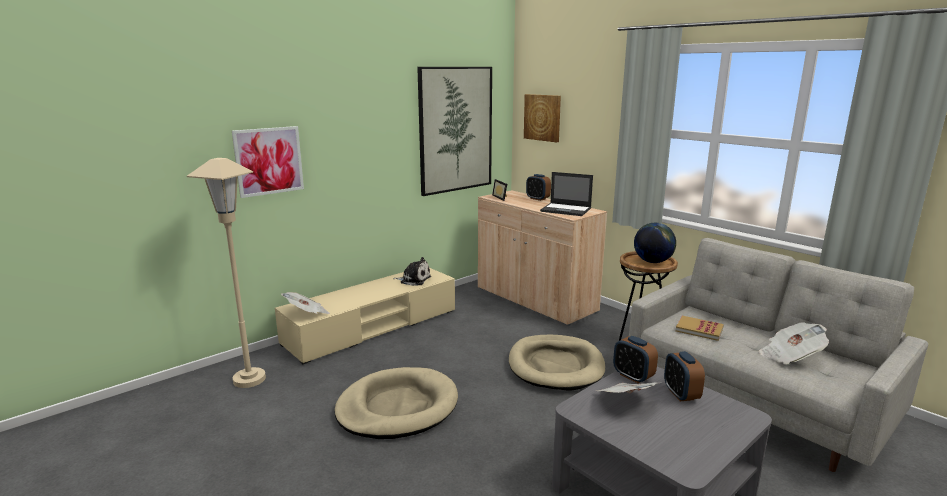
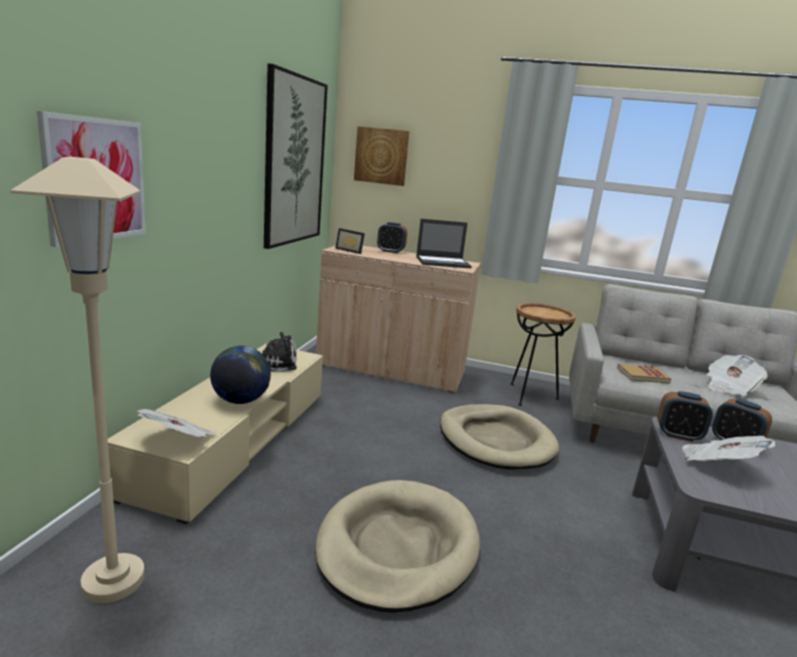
camera: 35 degrees left, 0 degrees up
(652, 262) = (550, 313): globe -> globe (240, 401)

